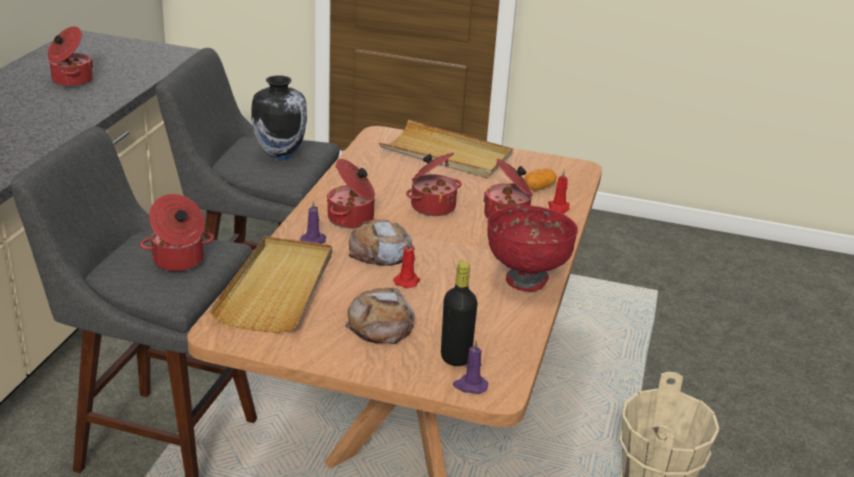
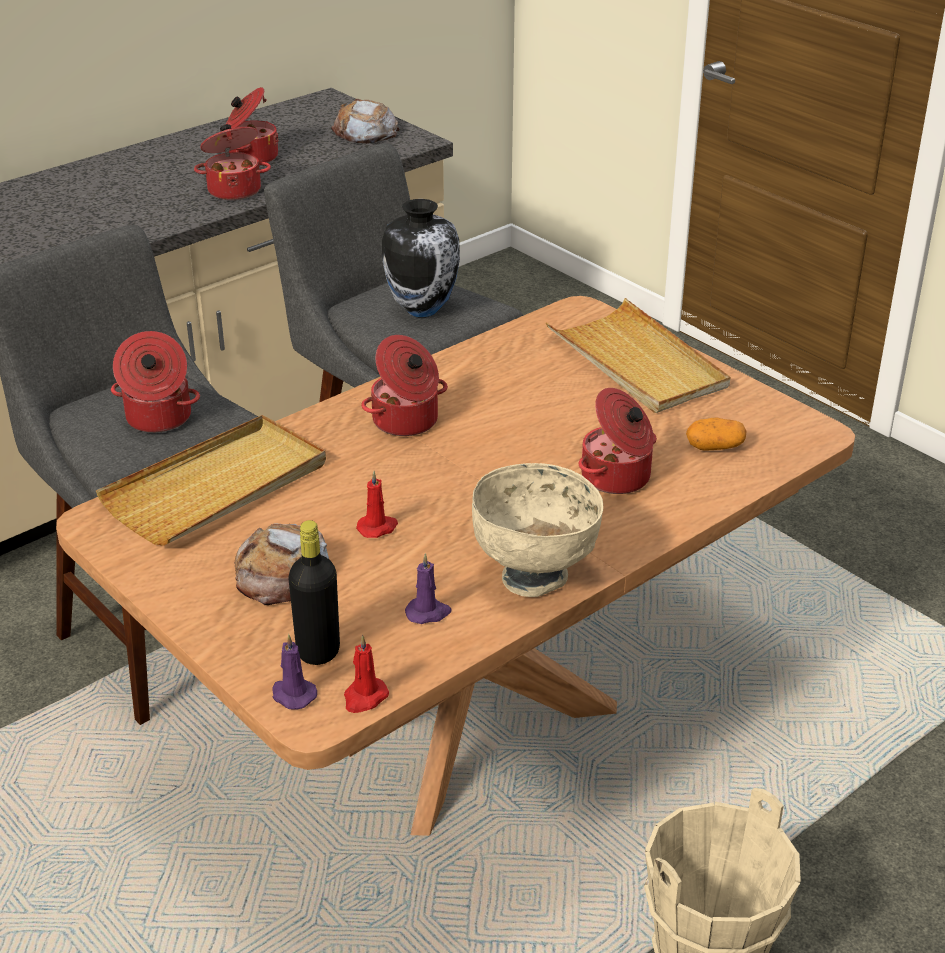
camera: 35 degrees right, 5 degrees up
(314, 240) = (328, 437): purple candle -> purple candle (428, 613)
(380, 251) = (391, 476): bread -> bread (365, 132)
(432, 206) = (530, 433): cooking pot -> cooking pot (234, 190)
(526, 280) = (535, 577): red bowl -> beige bowl
(559, 208) = (708, 486): red candle -> red candle (364, 697)

